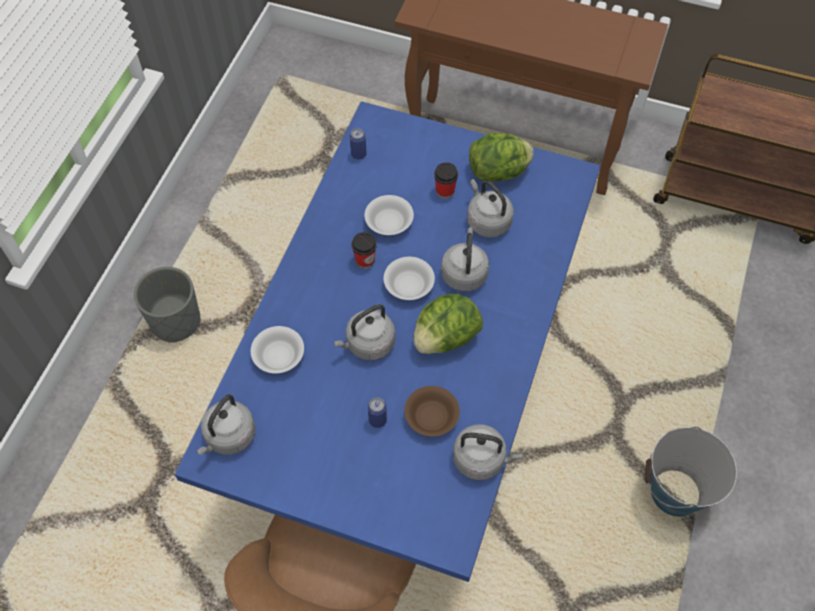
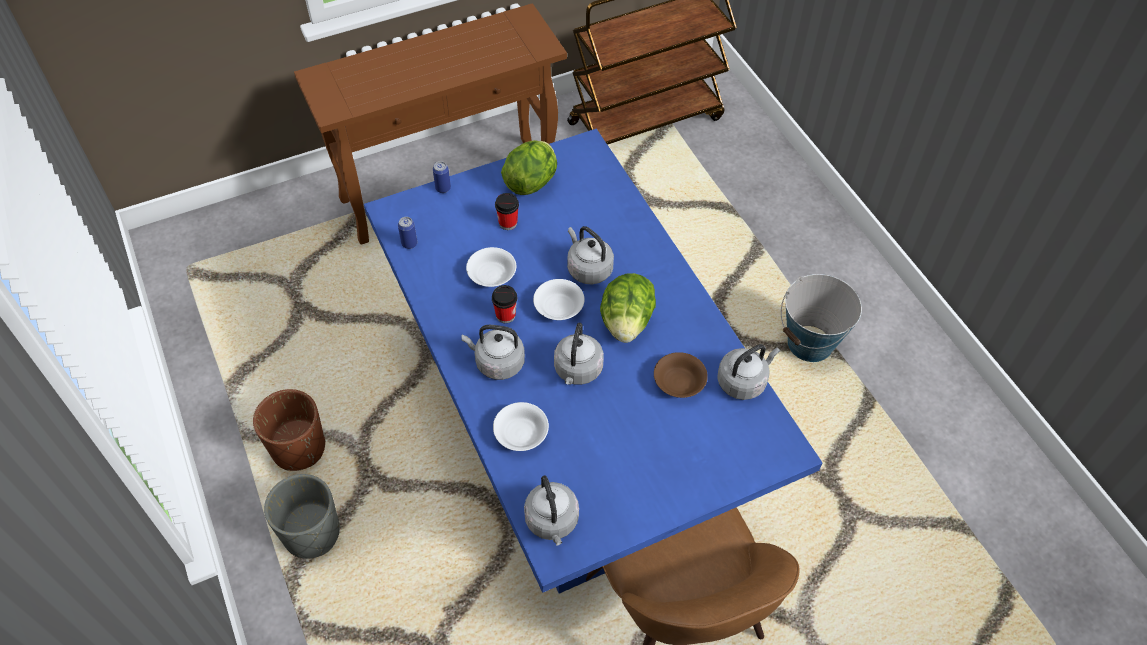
camera: 45 degrees left, 5 degrees down
(225, 257) = (298, 448): none -> brown planter
(377, 420) = (645, 416): can -> can (443, 188)
(487, 221) = (562, 221): grey kettle -> grey kettle (497, 363)

